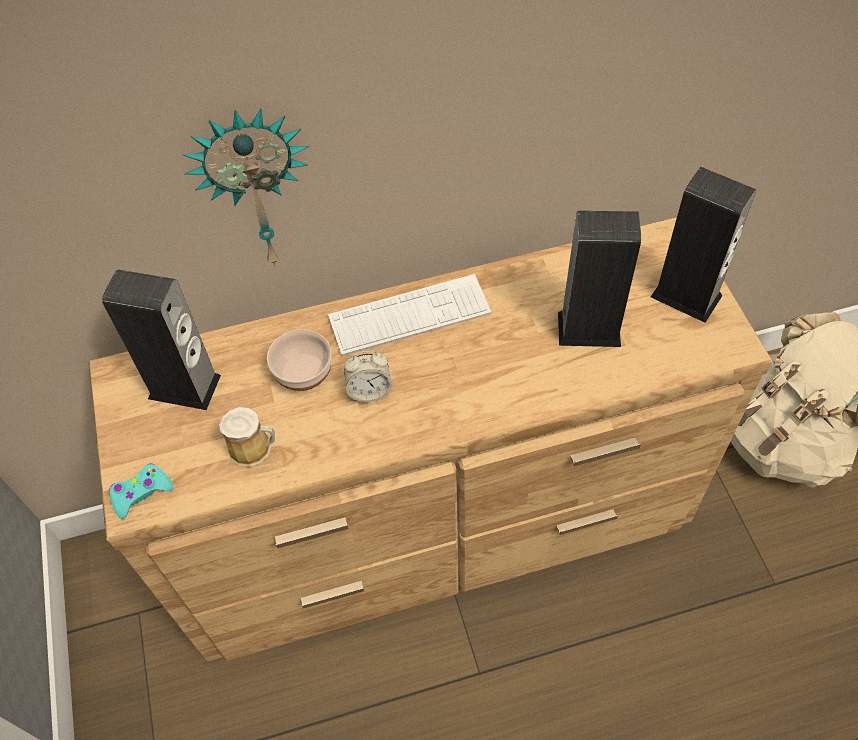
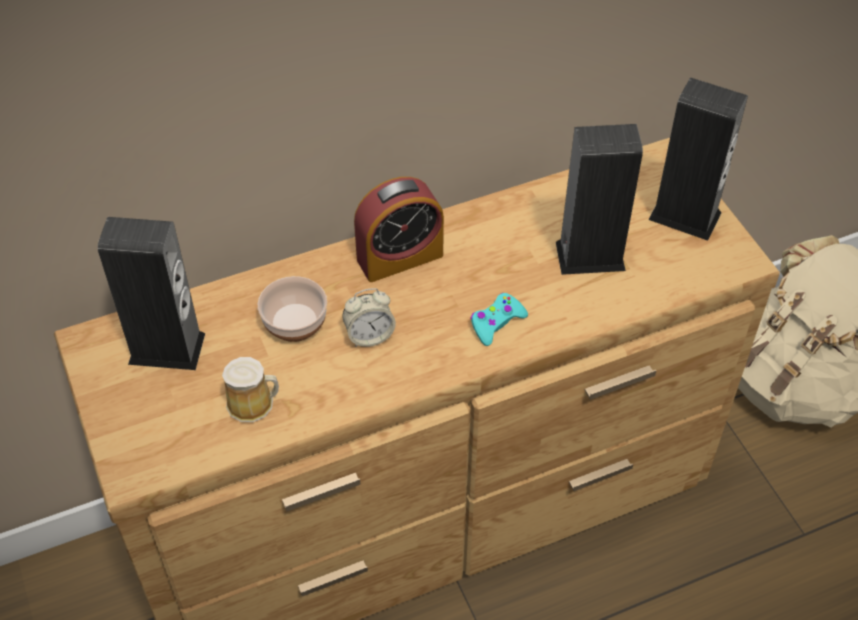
camera: 10 degrees left, 5 degrees down
(141, 493) = (138, 459): turquoise game controller -> turquoise game controller (496, 323)
(255, 189) = (241, 127): wall clock -> none
(409, 315) = (400, 257): keyboard -> alarm clock

